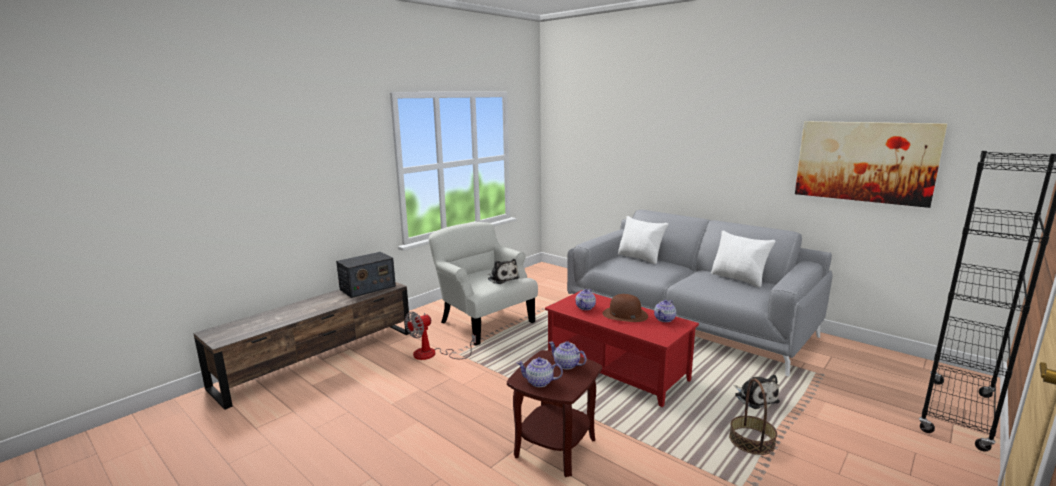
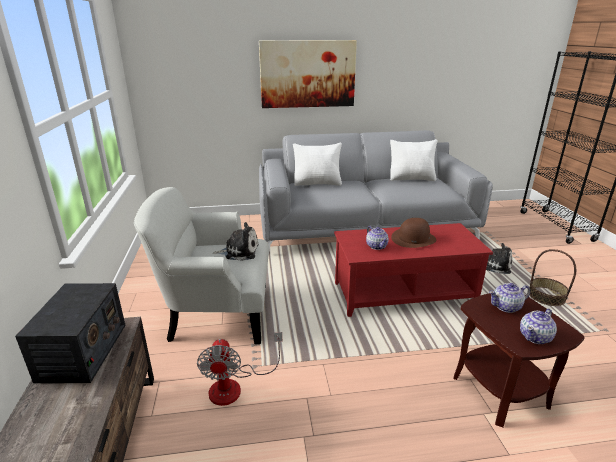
camera: 50 degrees left, 10 degrees up
(665, 319) = (441, 230): teapot -> none
(864, 161) = (466, 66): picture -> picture (307, 74)

